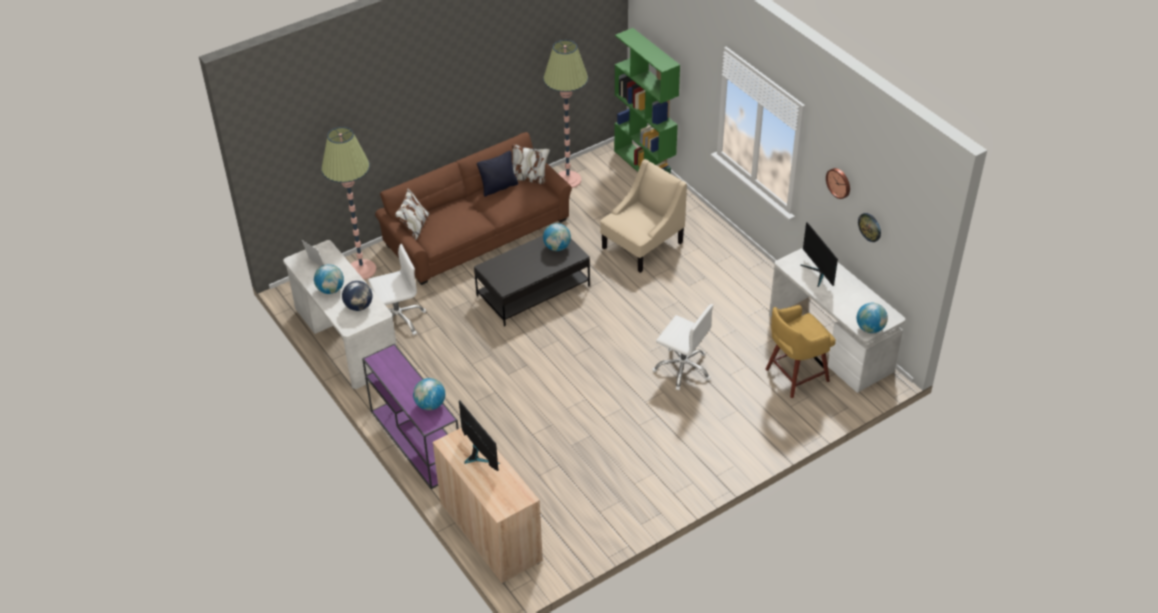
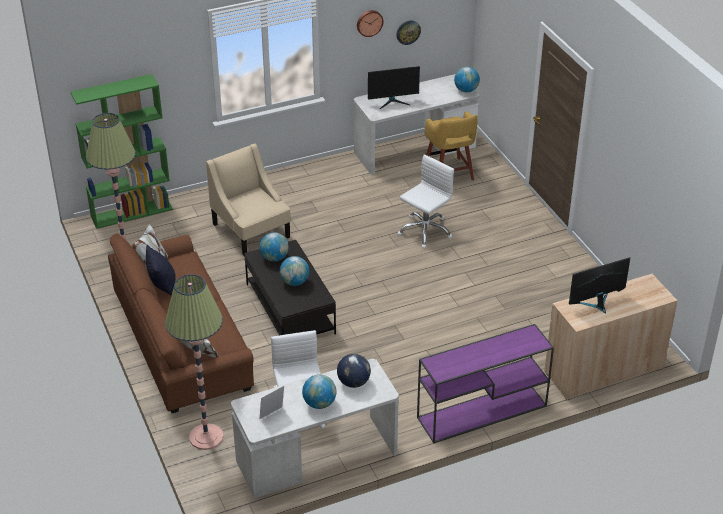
camera: 80 degrees left, 5 degrees down
(430, 405) = (512, 339): globe -> globe (295, 282)

